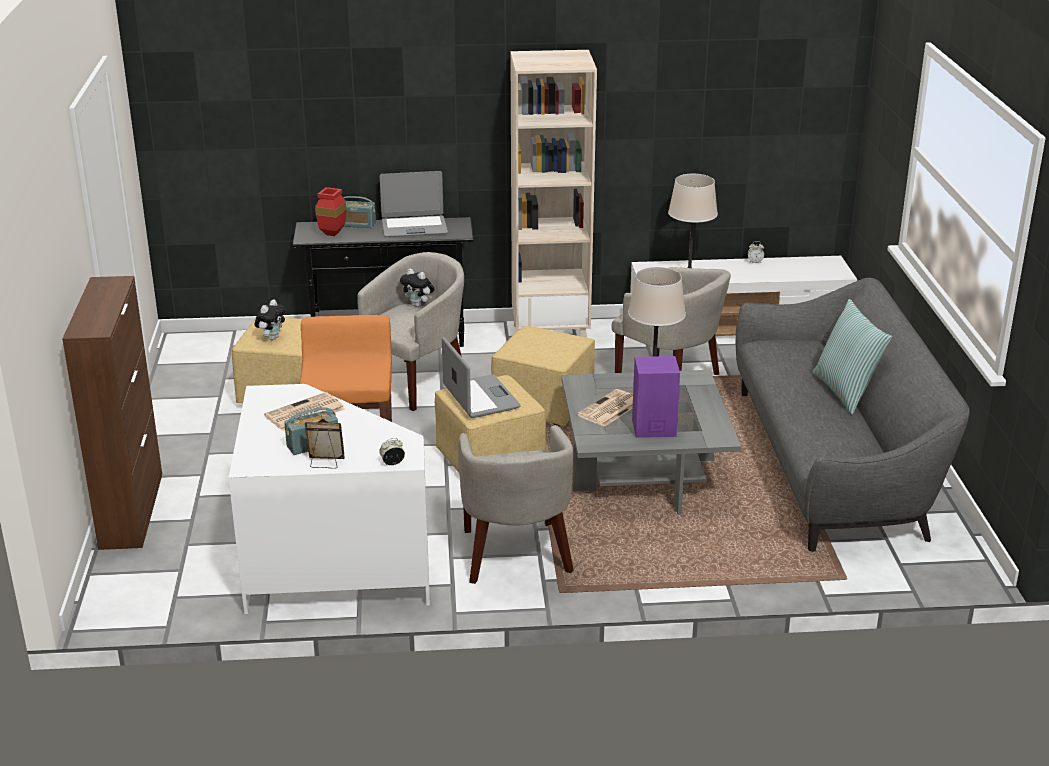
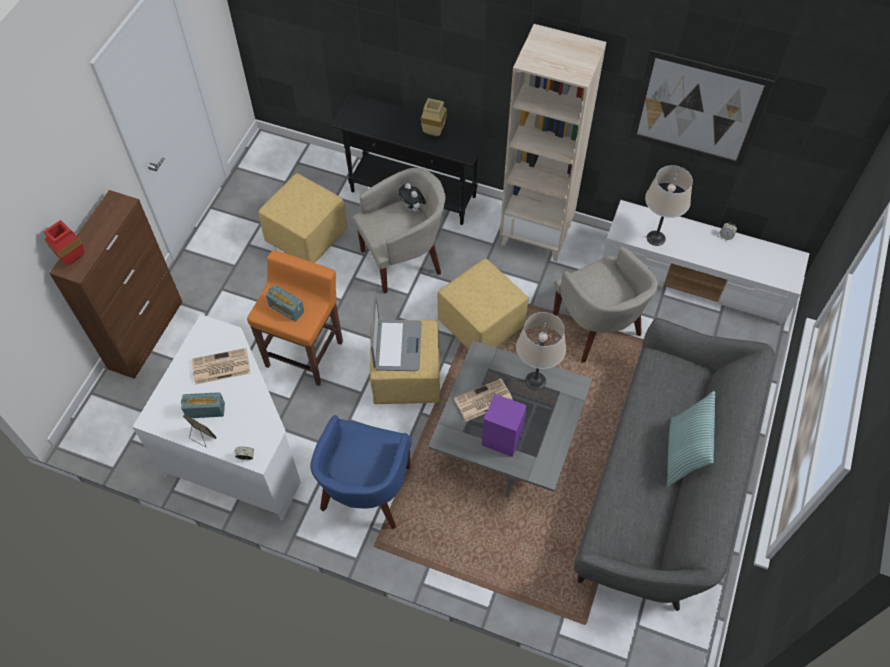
camera: 25 degrees right, 30 degrees up
(272, 337) = (290, 208): plush toy -> none
(332, 233) = (368, 119): red vase -> red vase (73, 257)
(356, 224) = (393, 112): radio -> radio (286, 309)
(414, 227) = (435, 132): laptop -> beige vase
(515, 555) = (366, 492): beige armchair -> blue armchair
(691, 107) = (697, 110): none -> picture

